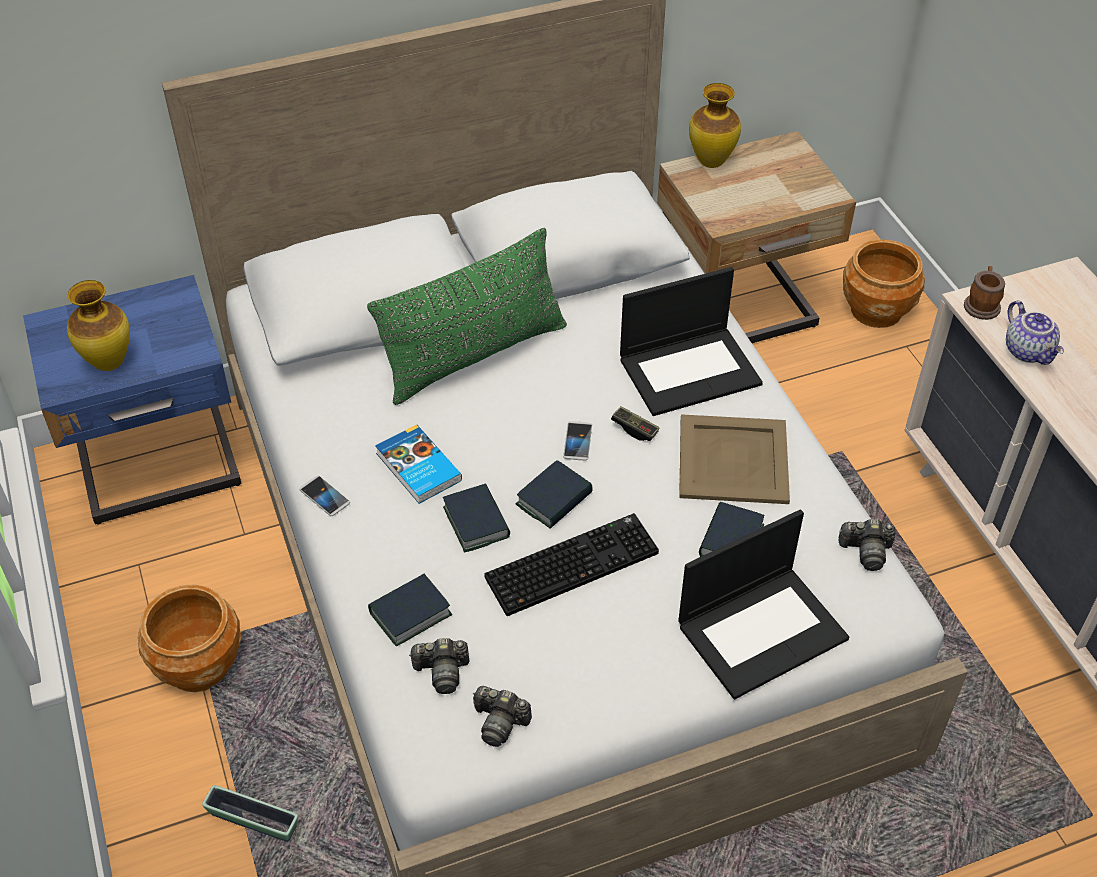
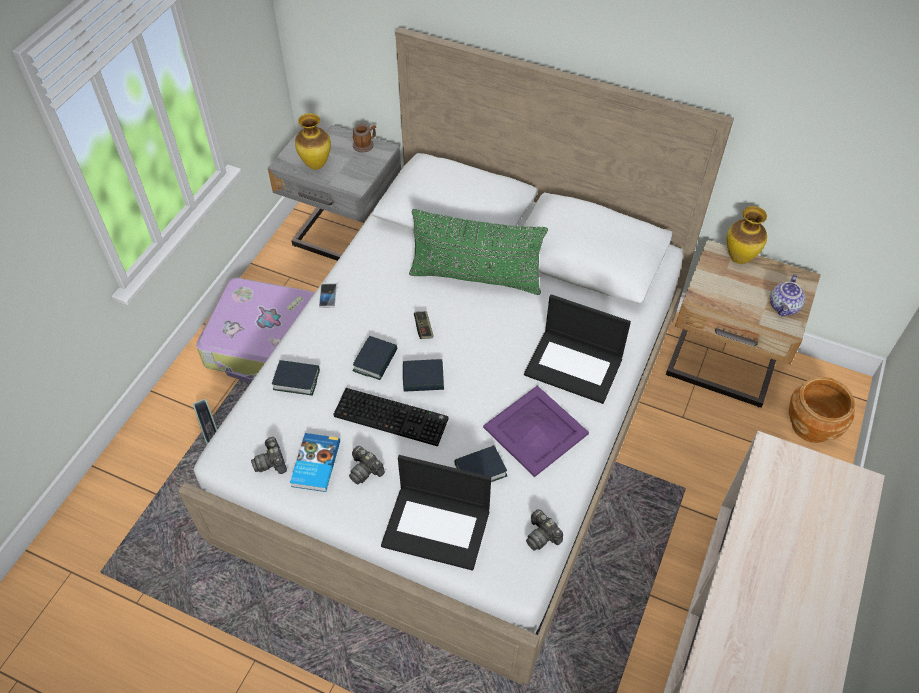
camera: 45 degrees right, 5 degrees up
(161, 468) = (345, 239): blue nightstand -> grey nightstand
(199, 664) = (264, 342): brown planter -> suitcase
(417, 468) = (382, 314): book -> book (314, 464)
(442, 672) = (277, 418): camera -> camera (365, 470)
(577, 441) = (470, 359): phone -> none
(634, 429) = (506, 375): game controller -> game controller (423, 328)
(734, 459) = (536, 430): beige tray -> purple tray
(981, 304) = (774, 455): mug -> mug (365, 144)
(1029, 351) = (766, 505): teapot -> teapot (784, 307)

